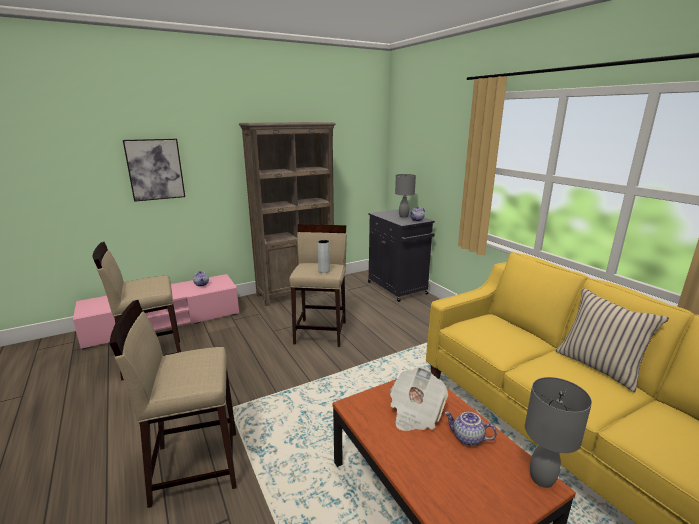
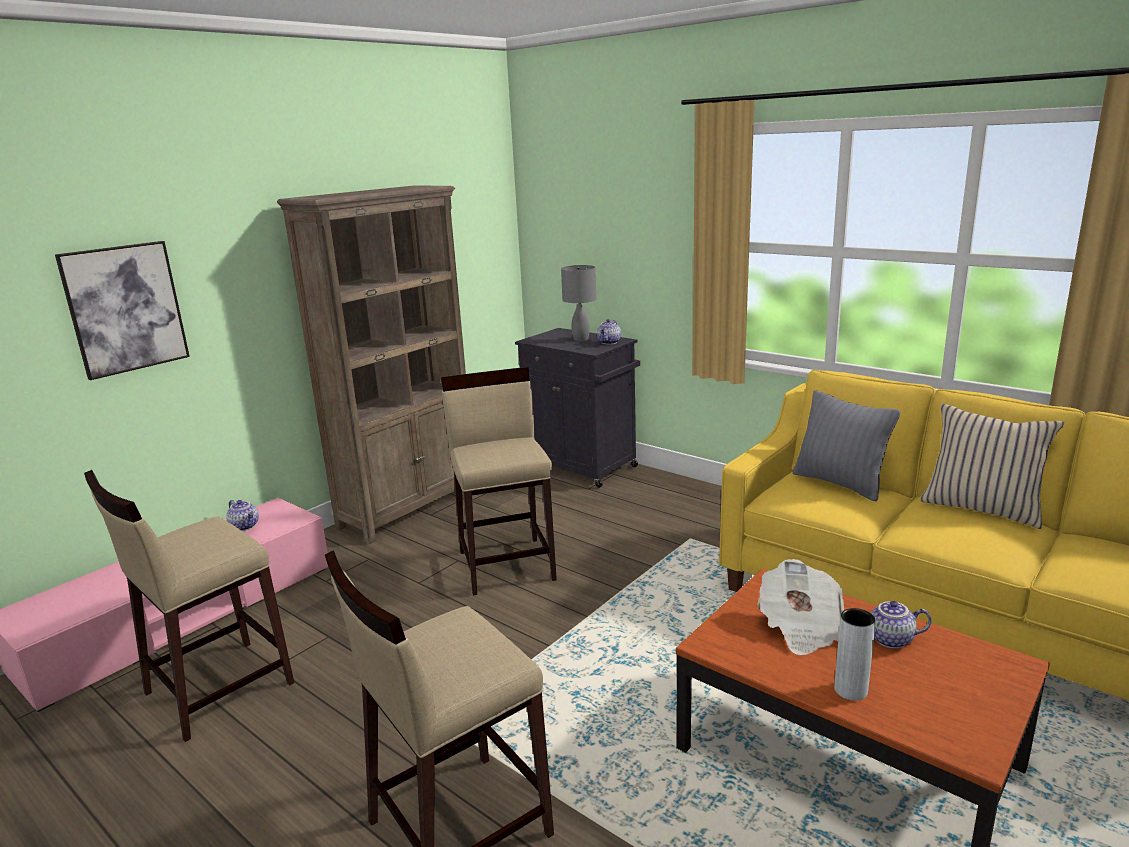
camera: 20 degrees left, 0 degrees up
(324, 271) = (514, 452): grey vase -> grey vase (850, 690)
(509, 328) = (839, 483): none -> grey pillow
(543, 478) = (1007, 659): grey table lamp -> none

